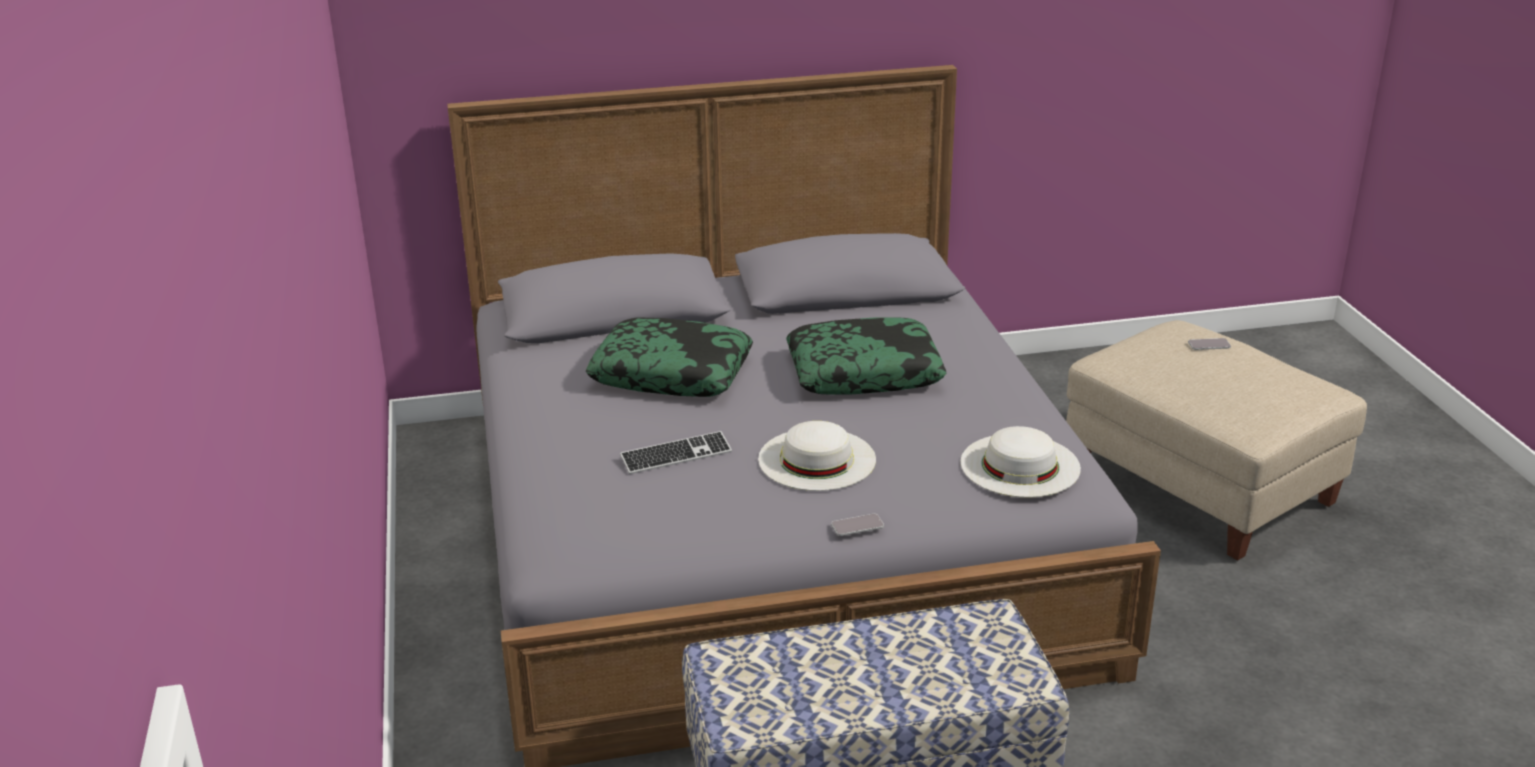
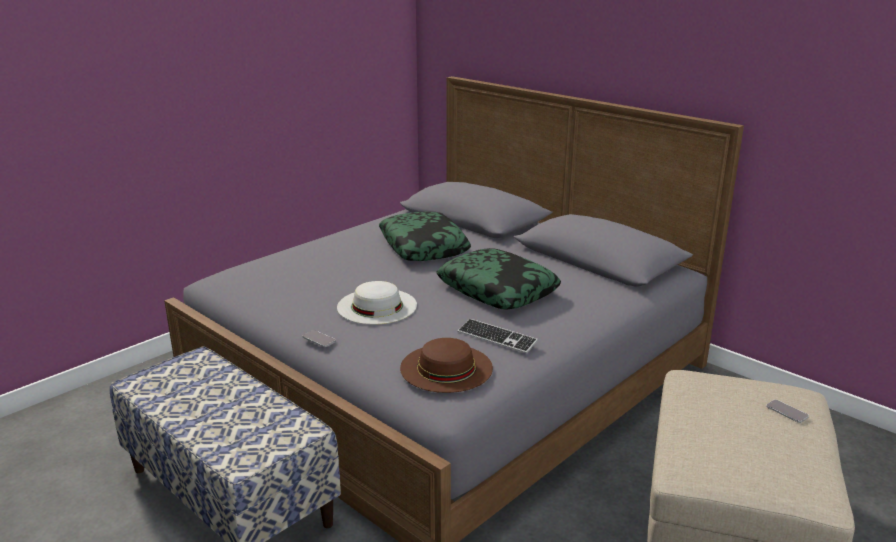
camera: 55 degrees right, 5 degrees down
(676, 455) = (338, 272): keyboard -> keyboard (497, 338)
(1020, 465) = (446, 367): white hat -> brown hat

